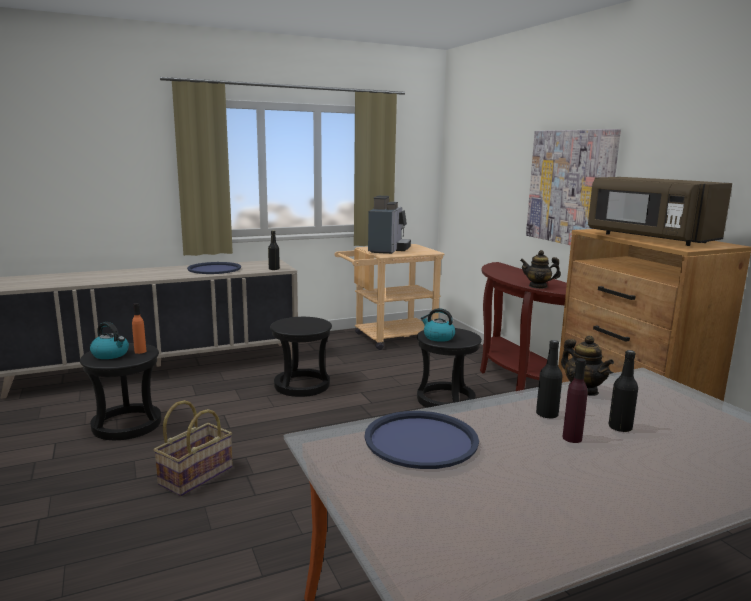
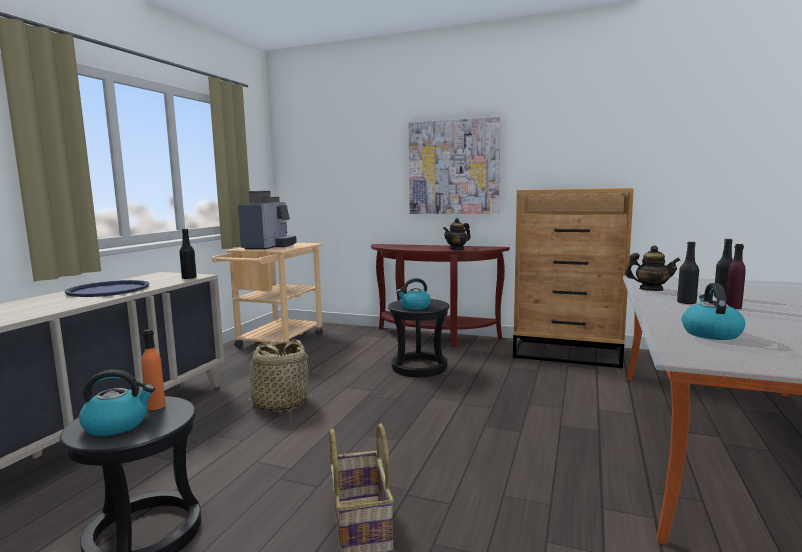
camera: 45 degrees left, 5 degrees down
(302, 385) = (280, 403): black stool -> basket
(388, 249) = (269, 246): coffee machine -> coffee machine turned 45 degrees clockwise
(421, 440) = (710, 333): blue tray -> kettle
(648, 238) = (576, 188): brown microwave -> none

